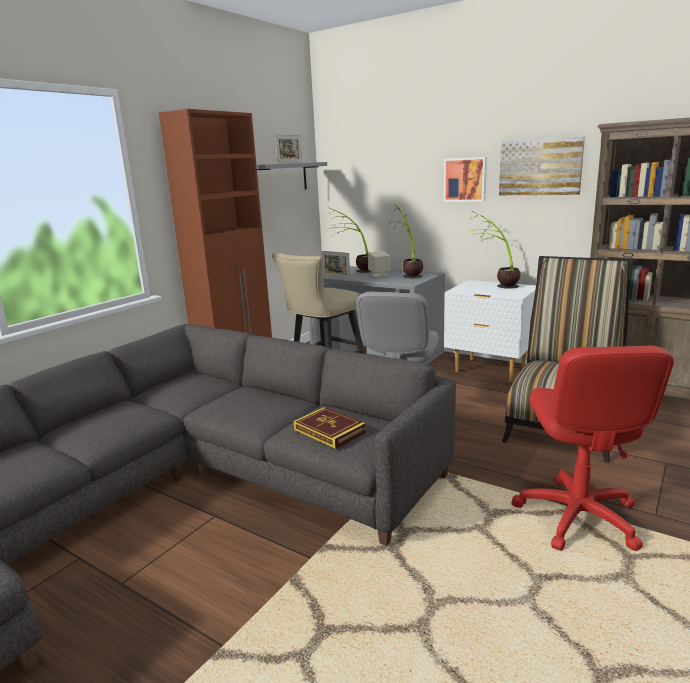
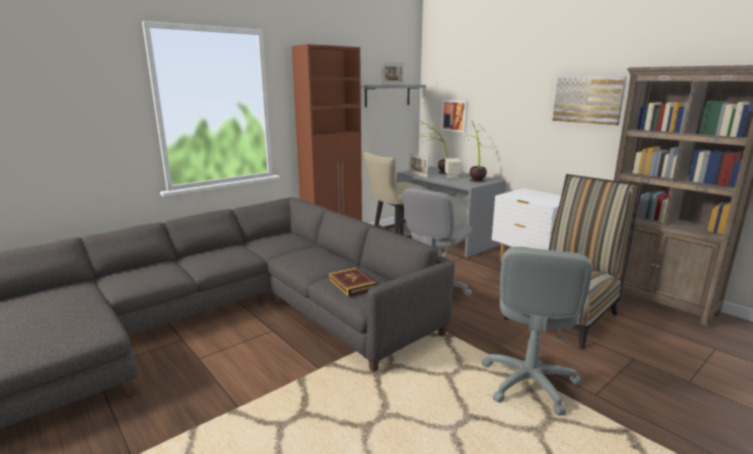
camera: 15 degrees right, 0 degrees up
(465, 179) = (528, 105): picture -> picture (455, 115)
(495, 285) = (542, 194): potted plant -> none
(577, 516) = (528, 382): red office chair -> grey office chair

